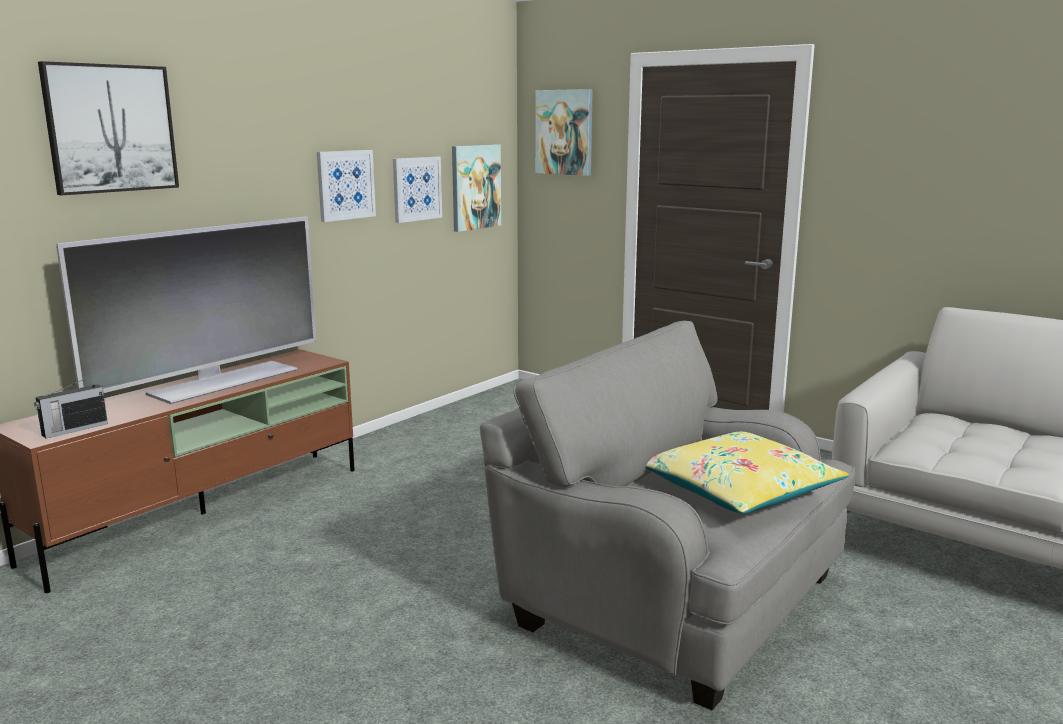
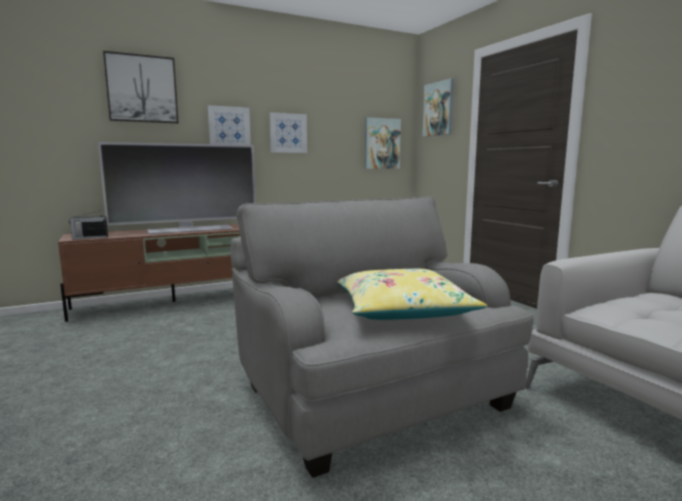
camera: 25 degrees right, 5 degrees down
(416, 189) = (338, 140): picture -> picture (229, 127)

